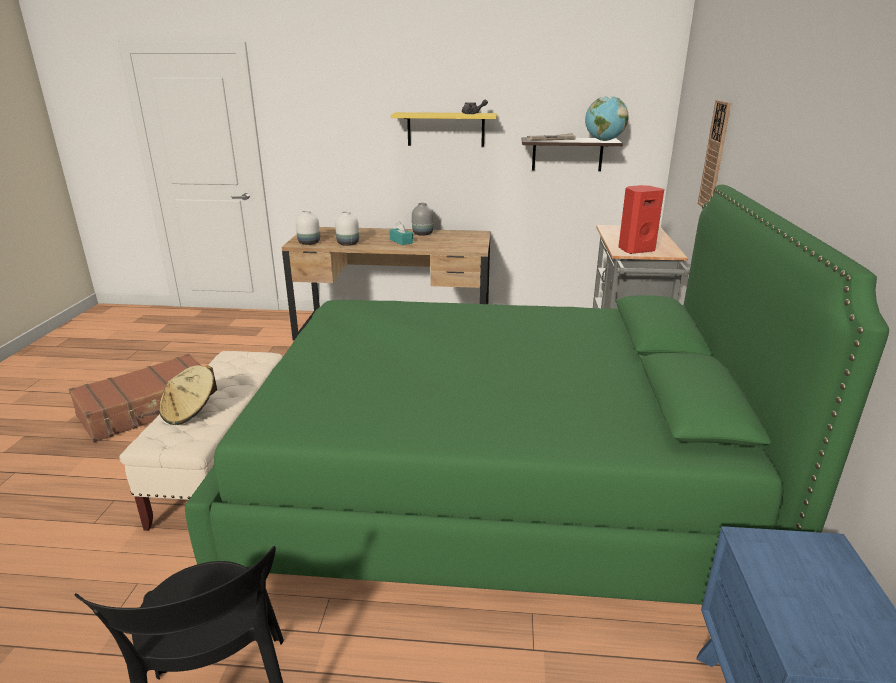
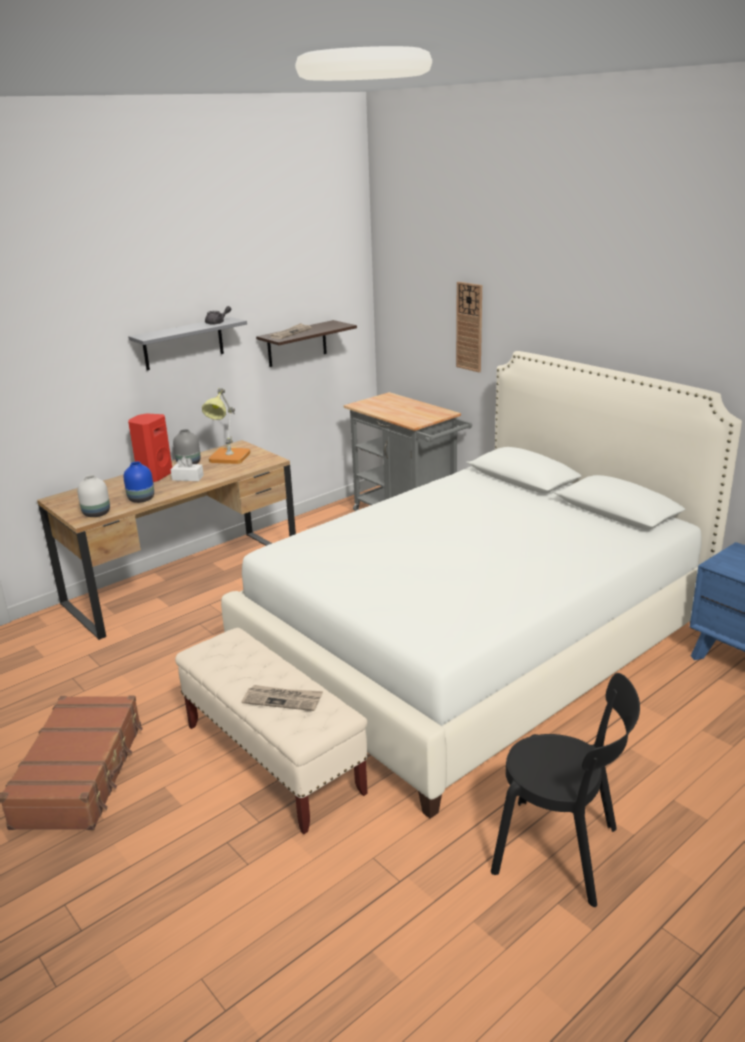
camera: 45 degrees left, 0 degrees up
(190, 412) = (283, 699): beige hat -> newspaper
(348, 244) = (141, 499): white vase -> blue vase
(401, 241) = (188, 478): turquoise tissue box -> white tissue box
(445, 129) = (183, 344): yellow shelf -> grey shelf
(451, 239) = (228, 459): none -> table lamp
(492, 484) = (475, 645): green bed -> white bed
(603, 140) = (336, 325): globe -> none
(635, 250) = (418, 418): red speaker -> red speaker (154, 476)

